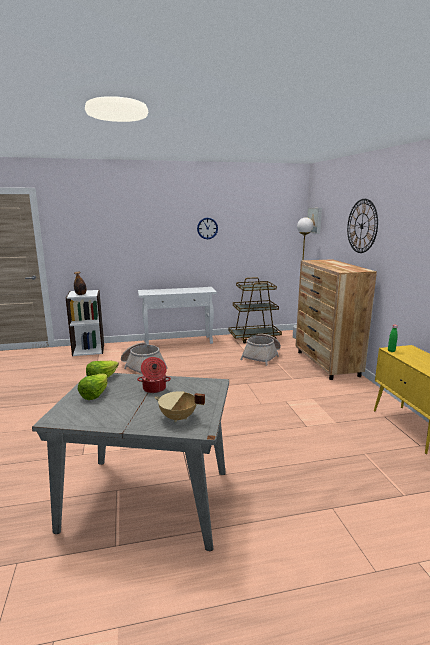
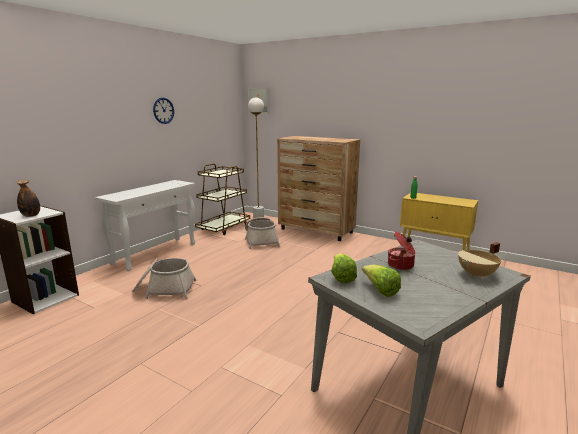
camera: 45 degrees left, 0 degrees up
(362, 226) = (333, 102): wall clock -> none

